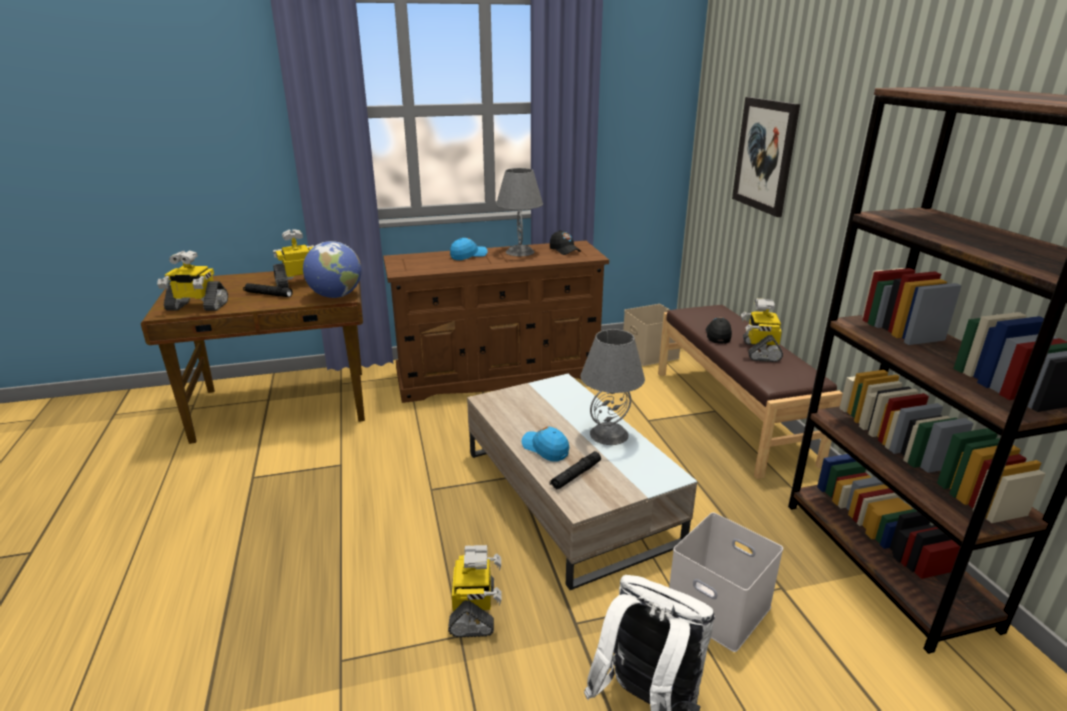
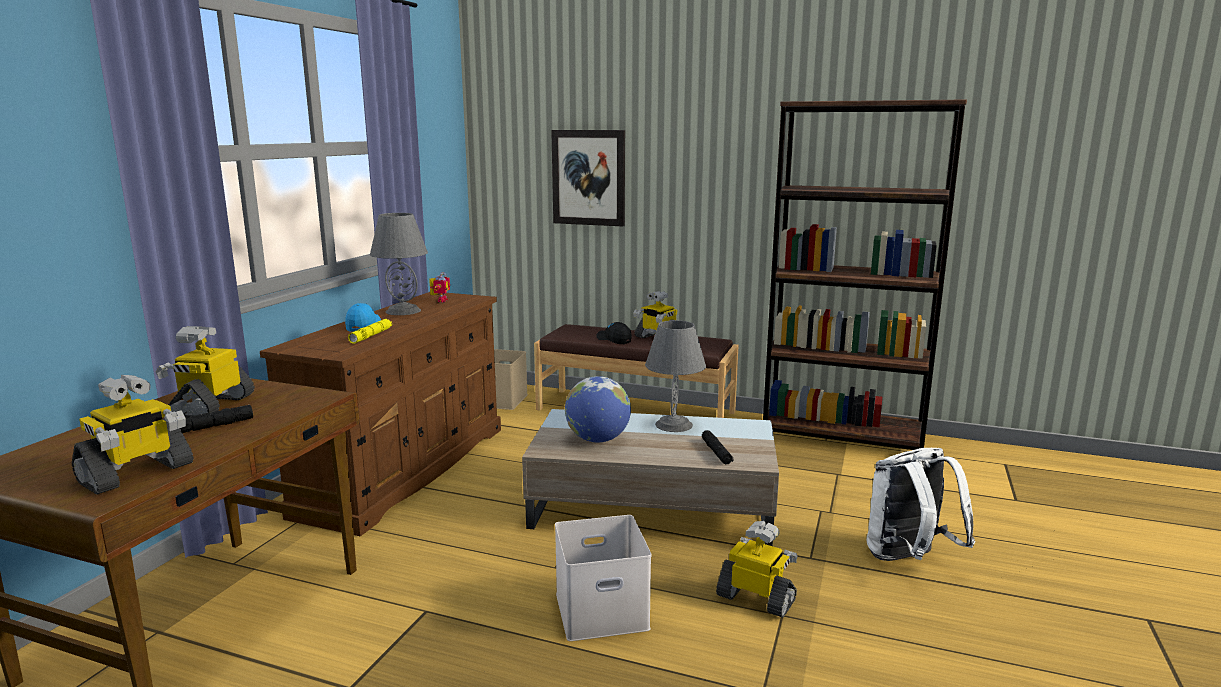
camera: 55 degrees left, 10 degrees down
(336, 296) = (310, 398): globe -> globe (598, 440)
(449, 265) = (371, 336): none -> yellow flashlight
(545, 449) = (663, 451): blue cap -> none
(564, 250) = (439, 300): black cap -> toy robot
(720, 607) = (839, 499): white storage box -> white storage box (603, 609)

